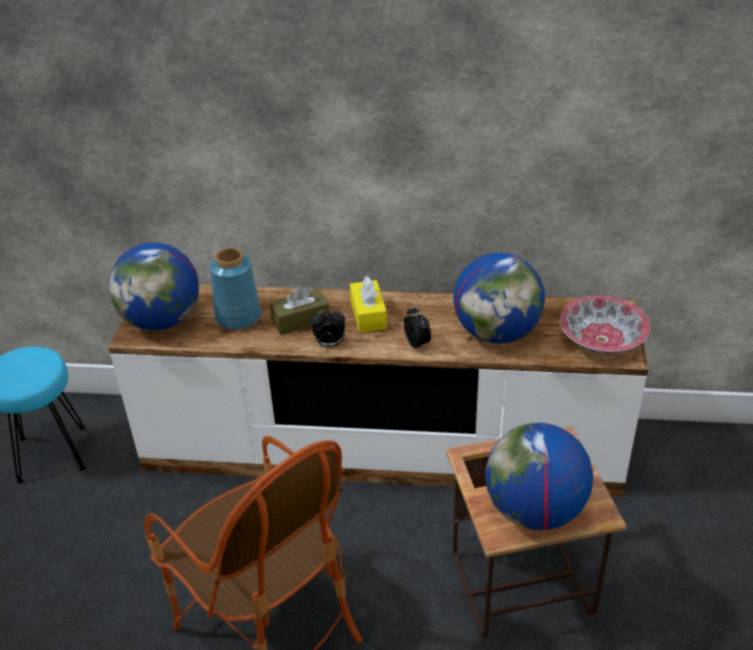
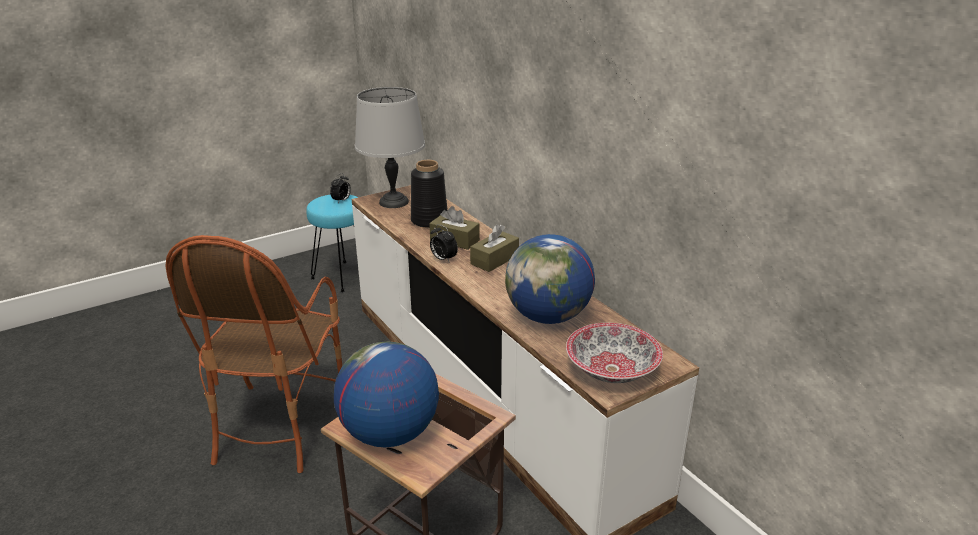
camera: 50 degrees right, 10 degrees down
(162, 321) = (394, 202): globe -> grey table lamp
(237, 317) = (429, 220): blue vase -> black vase
(368, 315) = (494, 260): yellow tissue box -> brown tissue box
(417, 344) = (488, 290): alarm clock -> alarm clock (341, 201)

